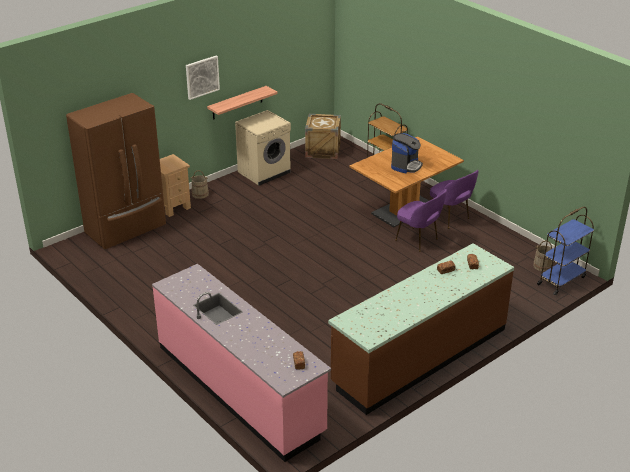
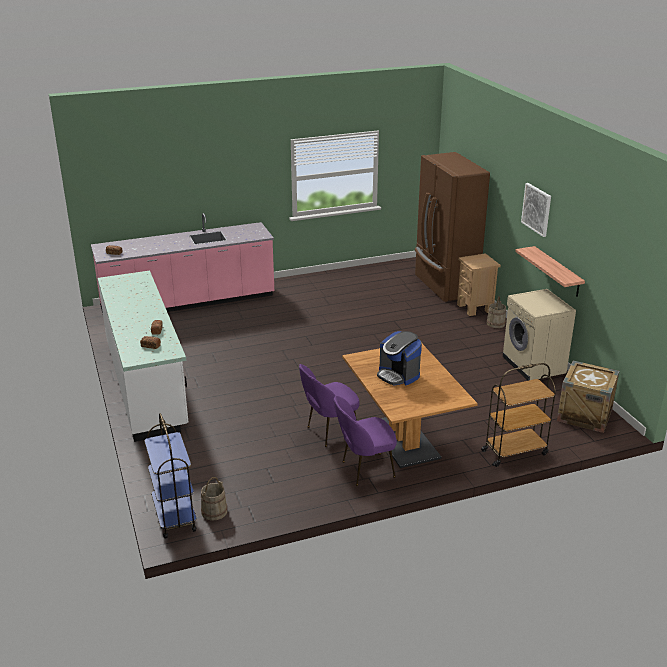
camera: 110 degrees right, 5 degrees down
(419, 356) = (146, 383): brown counter -> white counter

